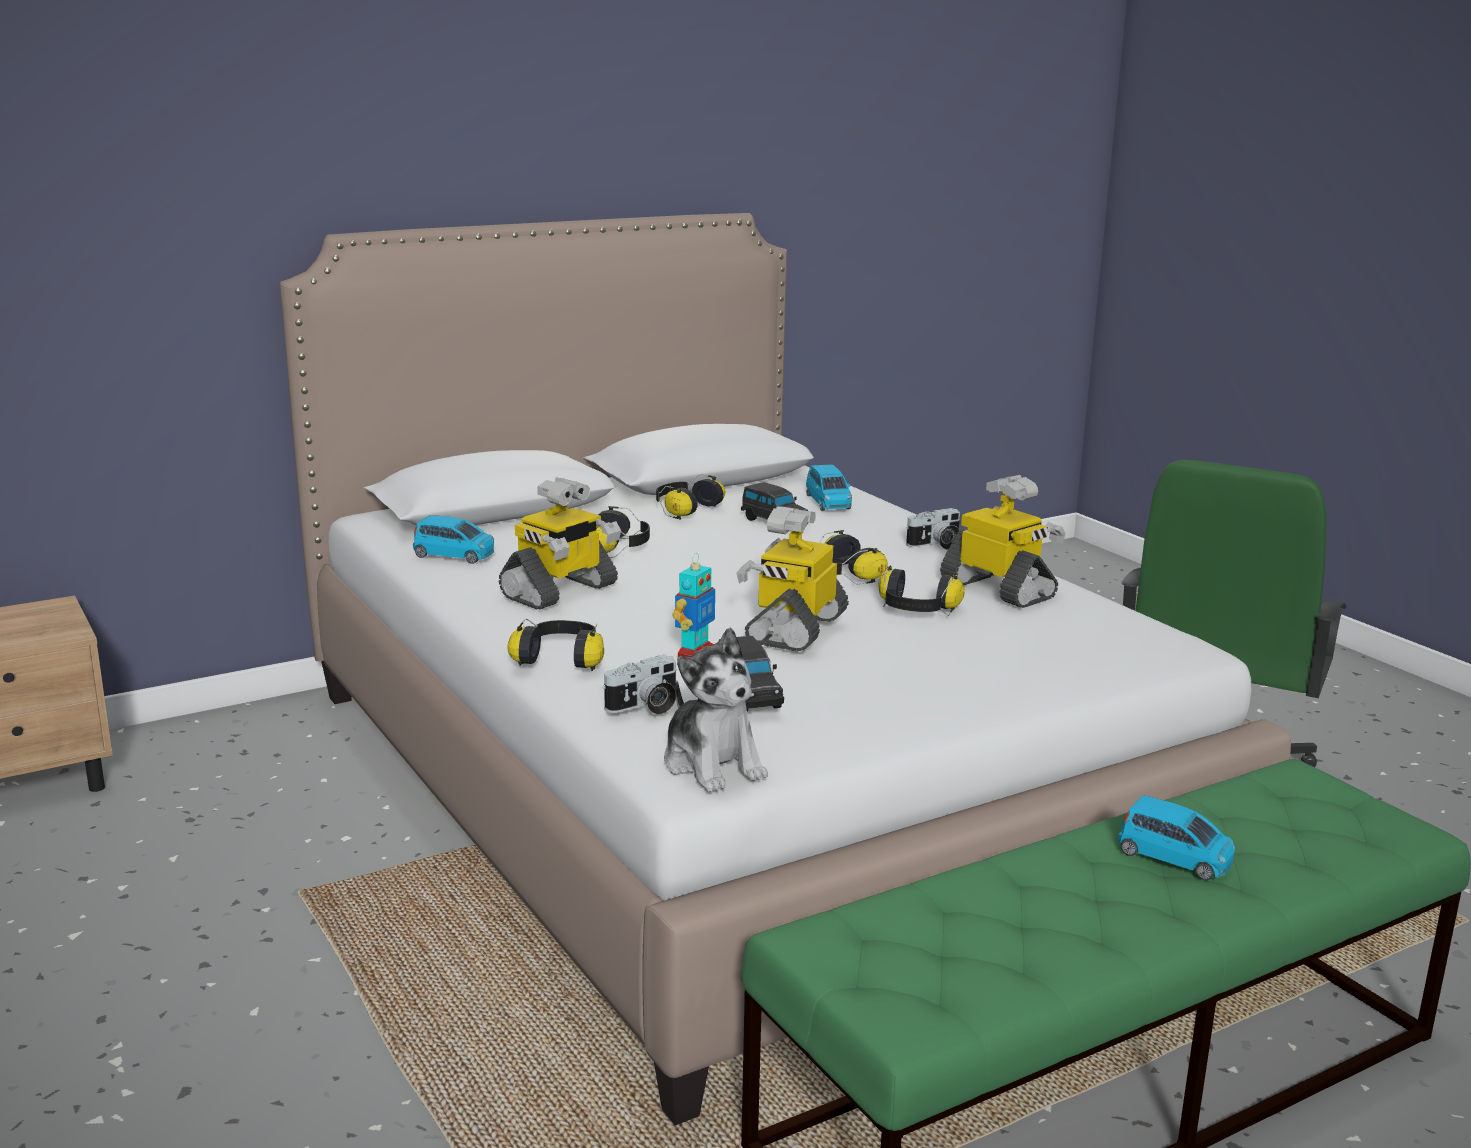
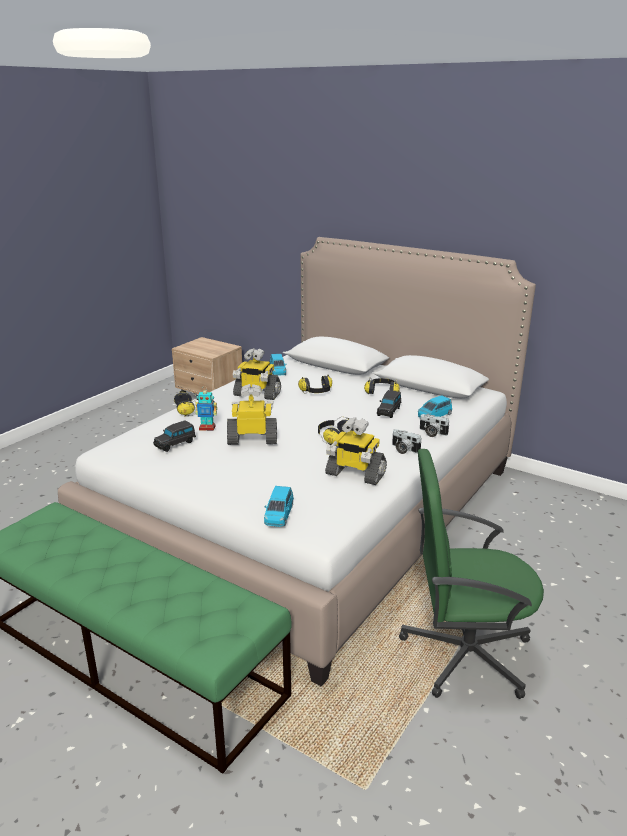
camera: 65 degrees right, 5 degrees up
(645, 707) = (153, 430): camera -> camera (432, 433)
(713, 764) = (117, 452): plush toy -> none
(916, 611) = (305, 460): headphones -> none
(1000, 589) = (355, 474): toy robot -> toy robot turned 90 degrees clockwise
(1174, 858) = (145, 580): blue toy car -> blue toy car (279, 515)

